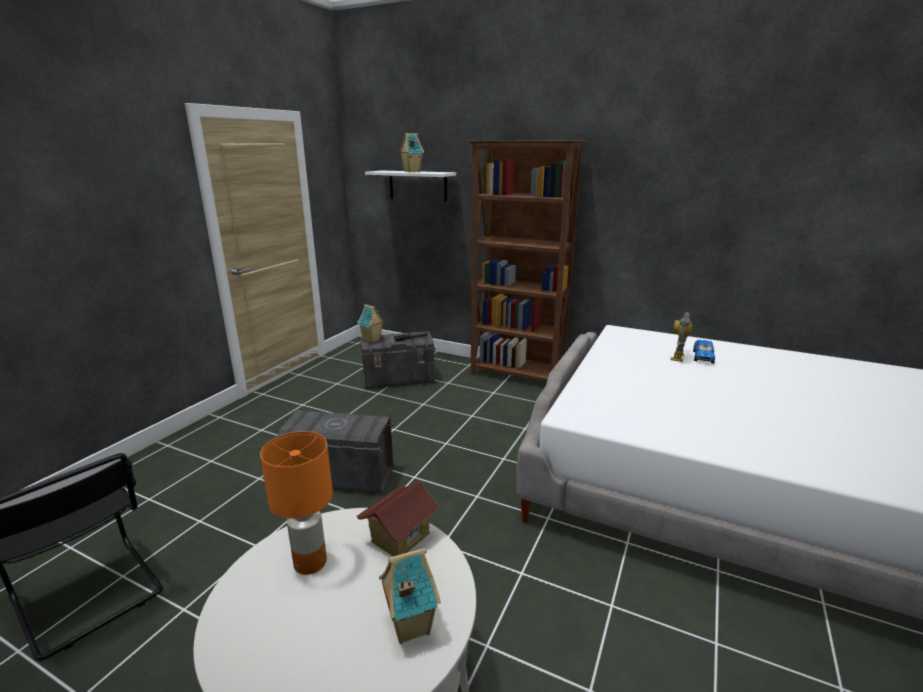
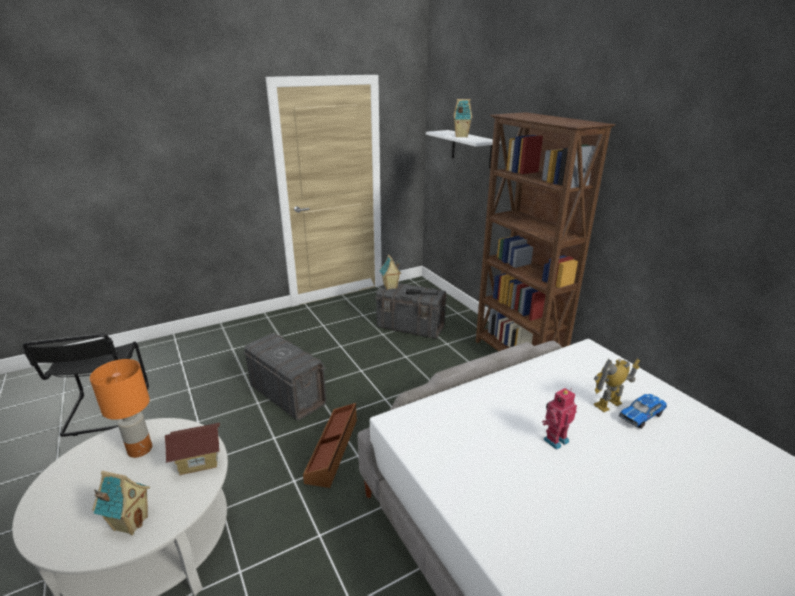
camera: 35 degrees right, 5 degrees up
(449, 502) = (333, 450): none -> brown storage box
(681, 386) = (554, 439): none -> toy robot

